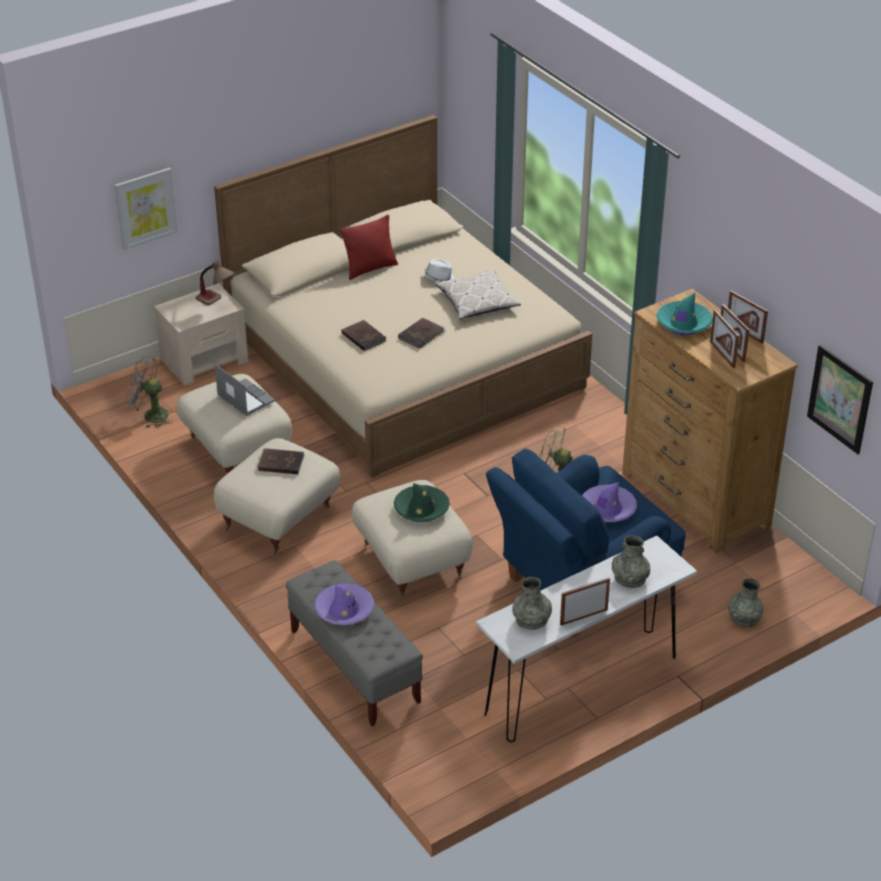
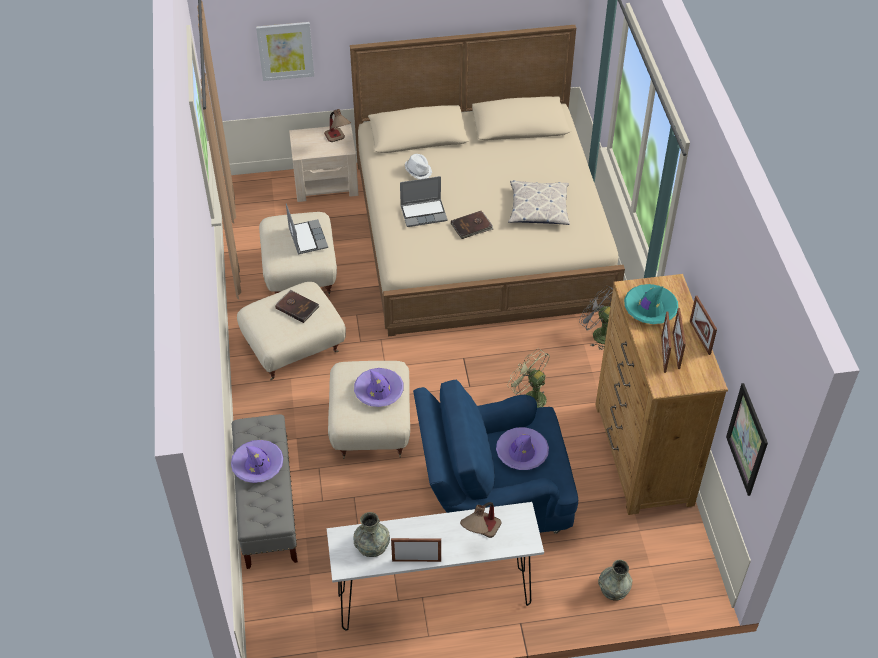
camera: 25 degrees right, 10 degrees up
(150, 415) = (256, 221): grey fan -> grey fan (598, 334)
(364, 336) = (424, 213): brown book -> laptop
(370, 268) = (470, 149): red pillow -> none
(421, 509) = (379, 391): green hat -> purple hat
(439, 277) = (521, 175): white hat -> white hat (418, 171)
(630, 578) = (480, 536): grey vase -> table lamp

